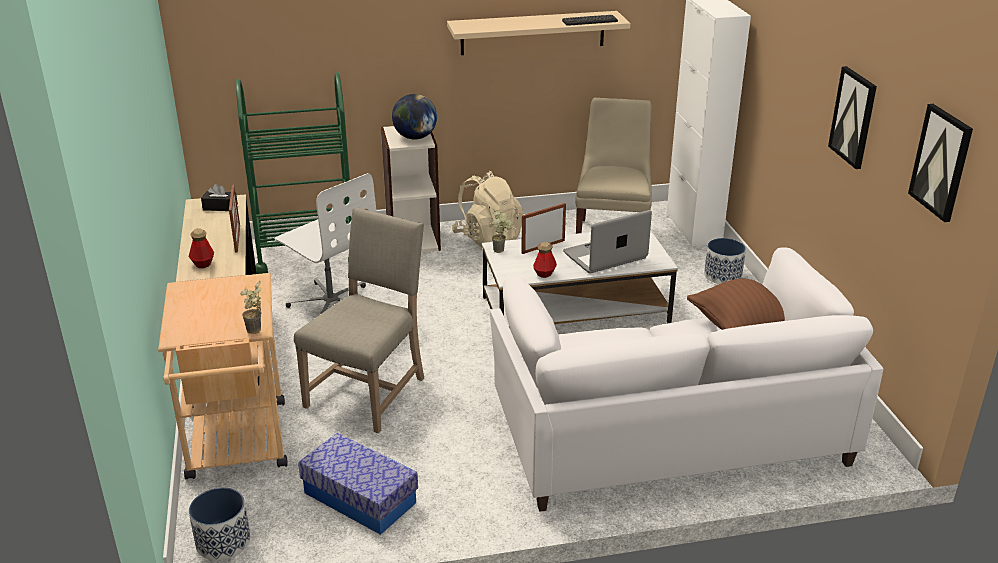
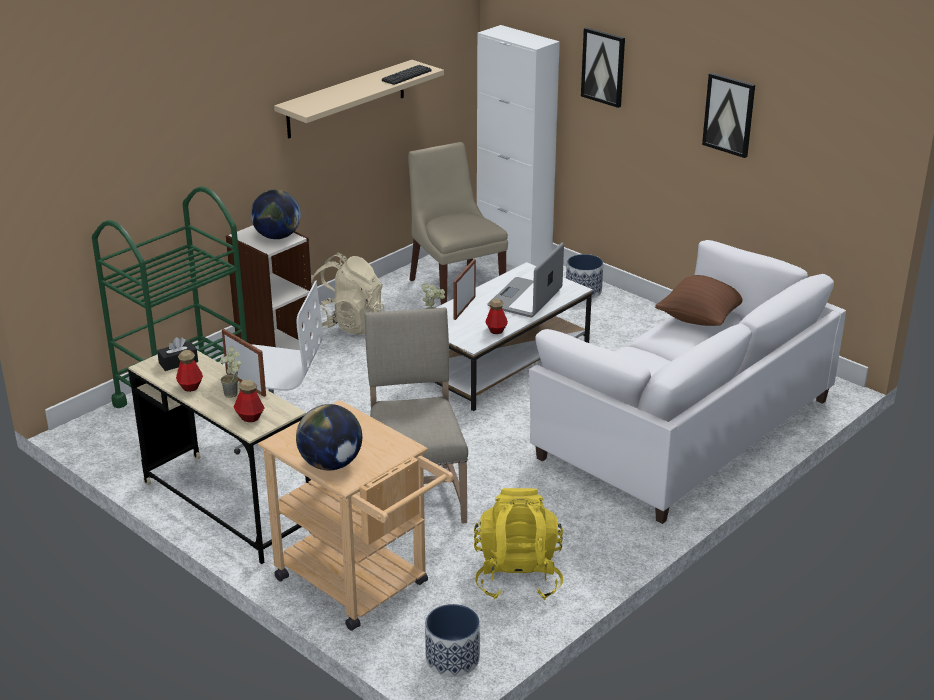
camera: 35 degrees left, 0 degrees up
(185, 319) = (331, 464): none -> globe
(201, 227) = (190, 386): none -> bottle
(256, 332) = (412, 449): potted plant -> potted plant (234, 395)
(359, 498) = (517, 576): storage box -> yellow backpack
(941, 162) = (848, 135): picture -> picture (603, 67)

